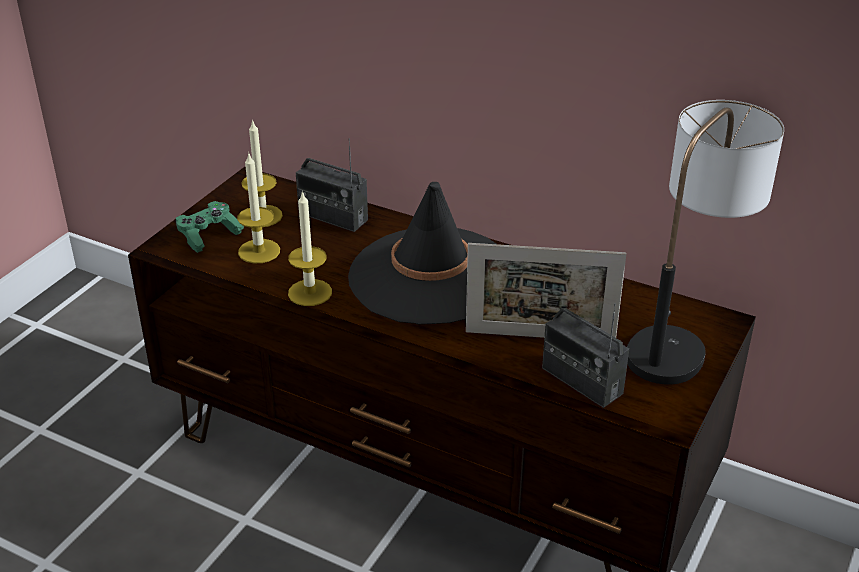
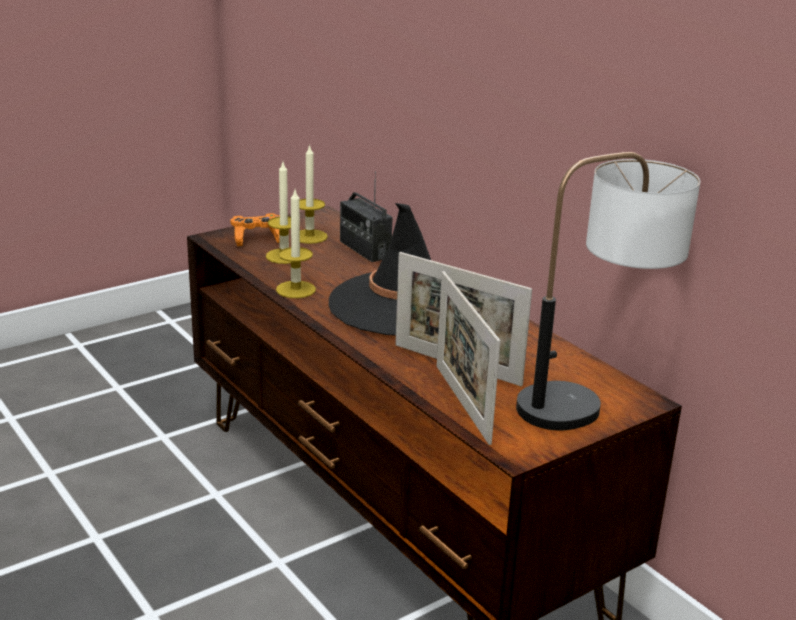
camera: 25 degrees right, 10 degrees down
(209, 235) = (257, 238): green game controller -> orange game controller
(581, 381) = (462, 403): radio -> picture frame

